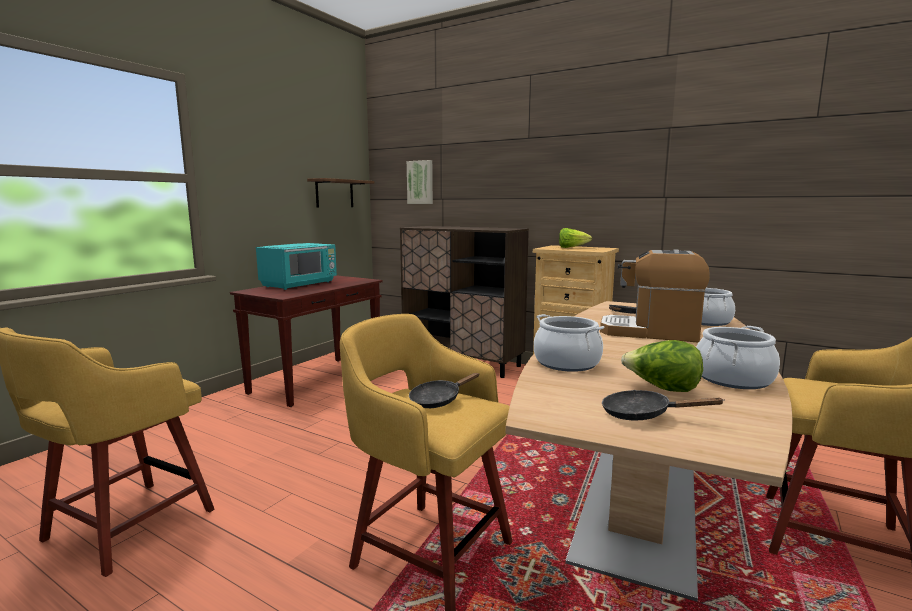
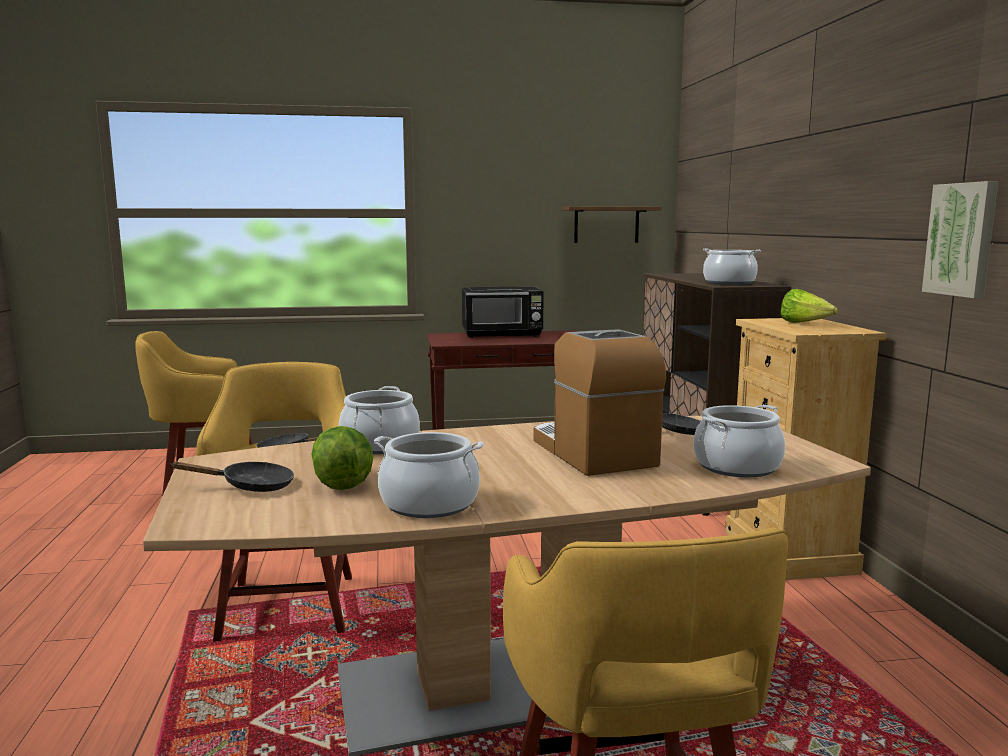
camera: 50 degrees right, 0 degrees up
(300, 284) = (502, 335): turquoise microwave -> black microwave
(420, 182) = (710, 208): picture -> picture (962, 239)
(493, 228) = (729, 283): none -> cooking pot
(642, 415) = (250, 486): black frying pan -> black frying pan turned 105 degrees clockwise

